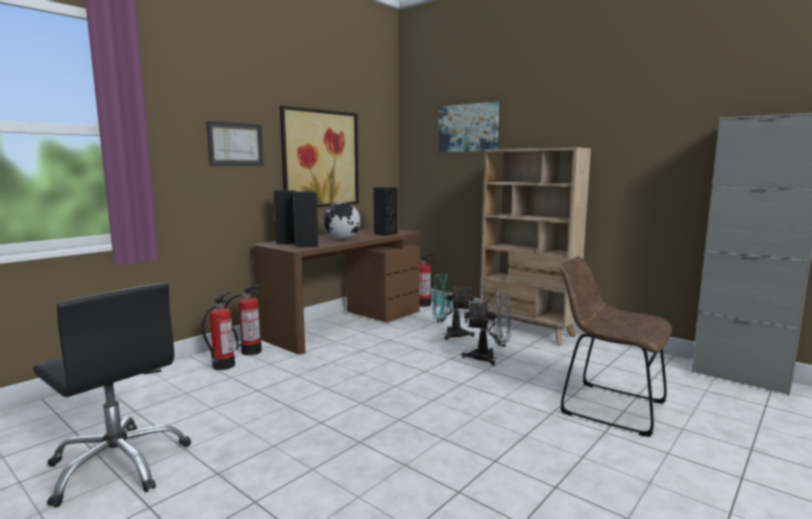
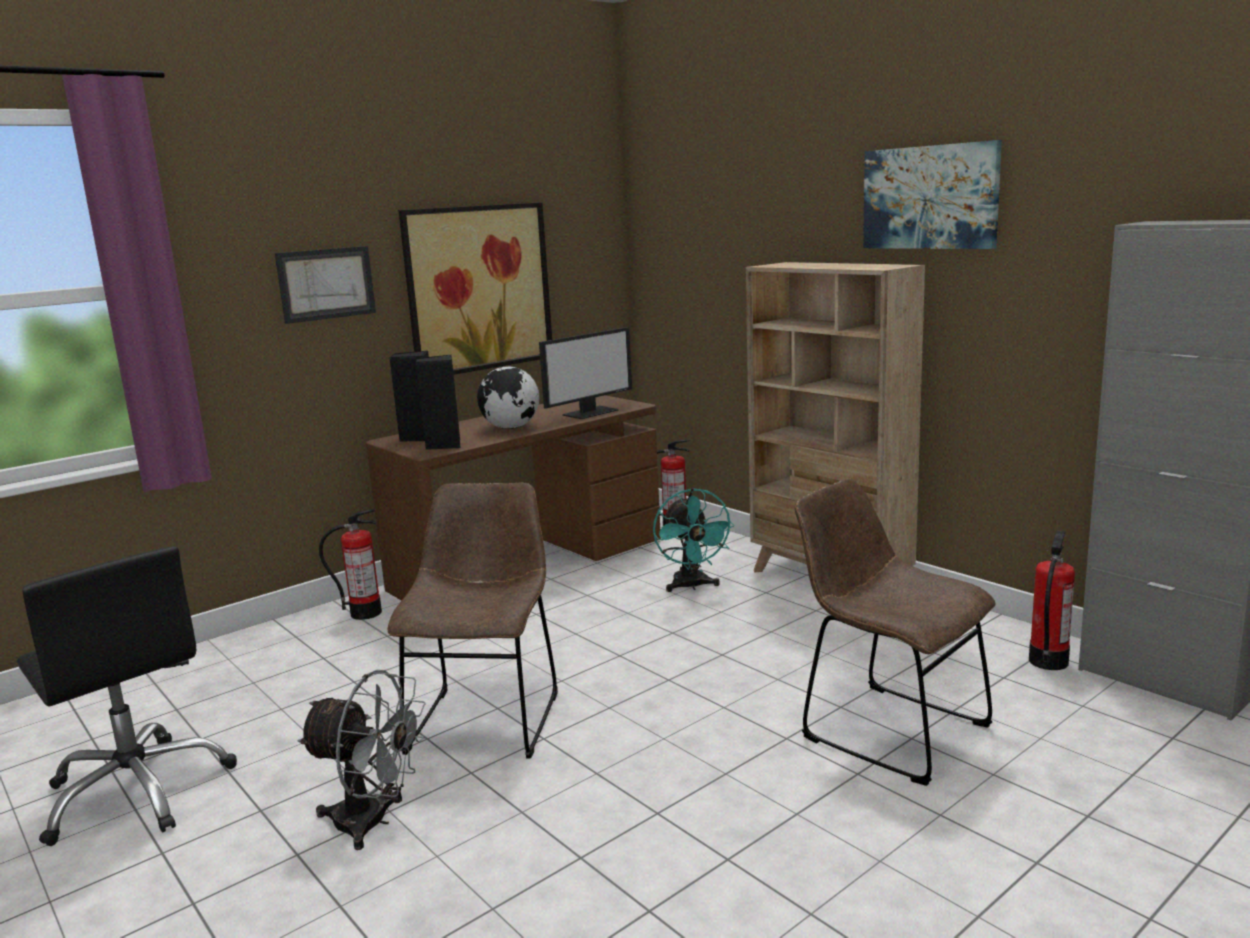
camera: 10 degrees right, 5 degrees up
(223, 366) = (318, 637): fire extinguisher -> fire extinguisher (1047, 661)
(356, 409) = (487, 718): none -> brown chair
(384, 234) = (590, 412): black speaker -> monitor
(449, 334) = (692, 586): turquoise fan -> turquoise fan turned 120 degrees counterclockwise
(468, 128) = (734, 219): picture -> picture (930, 197)
(489, 358) = (737, 633): grey fan -> grey fan (373, 822)

